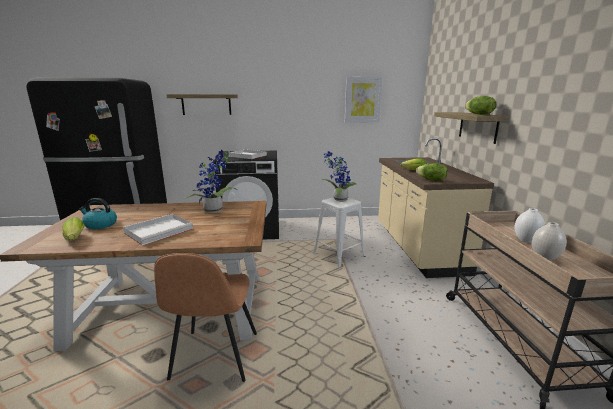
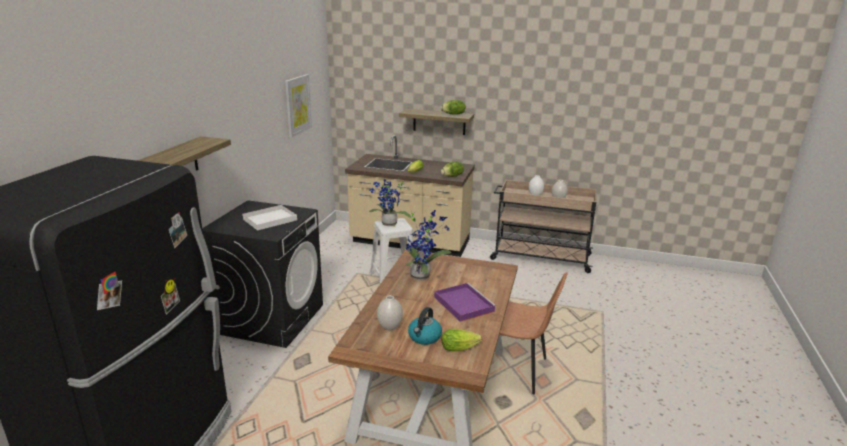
camera: 70 degrees left, 5 degrees up
(122, 213) = (390, 327): none -> white vase
(160, 230) = (463, 303): white tray -> purple tray

